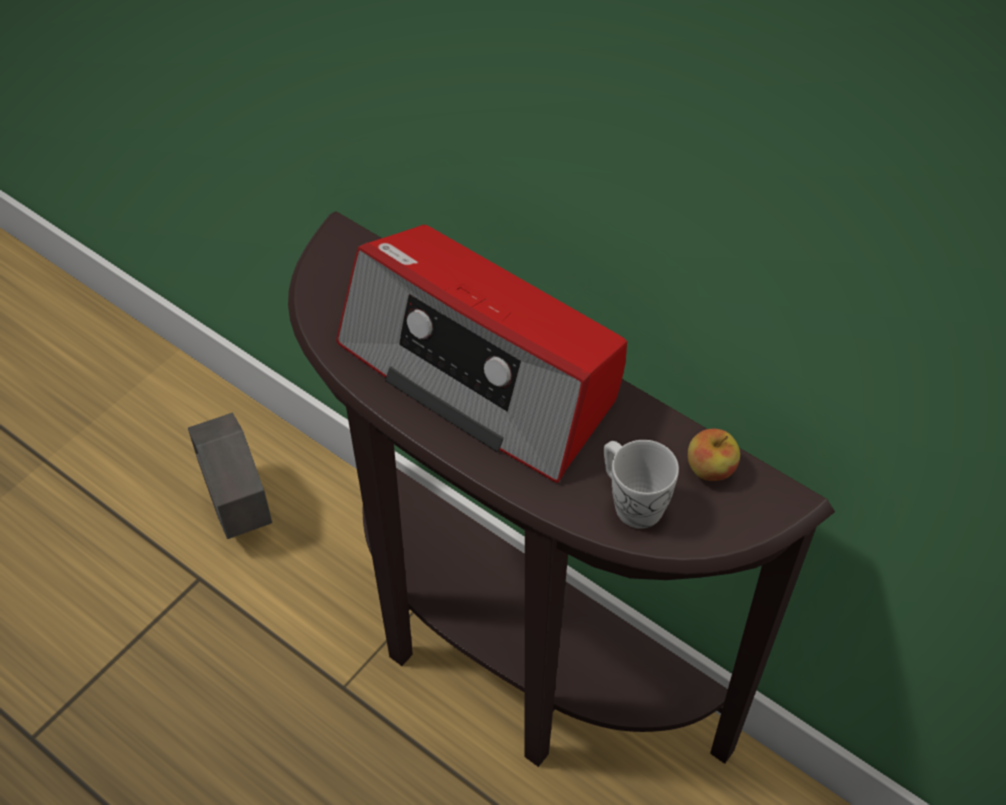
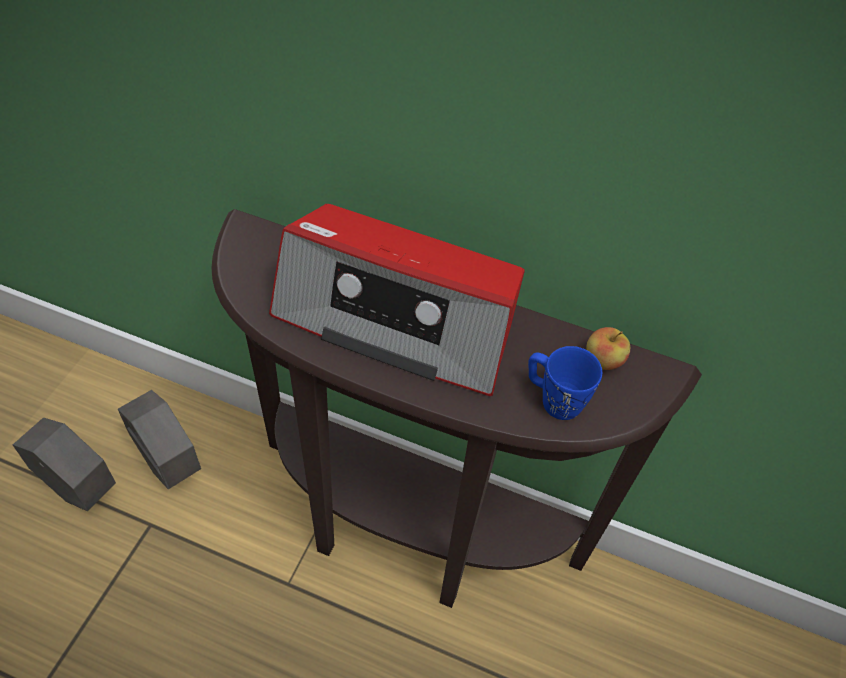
camera: 20 degrees left, 0 degrees up
(129, 516) = (79, 487): none -> grey planter
(631, 501) = (553, 399): white mug -> blue mug

